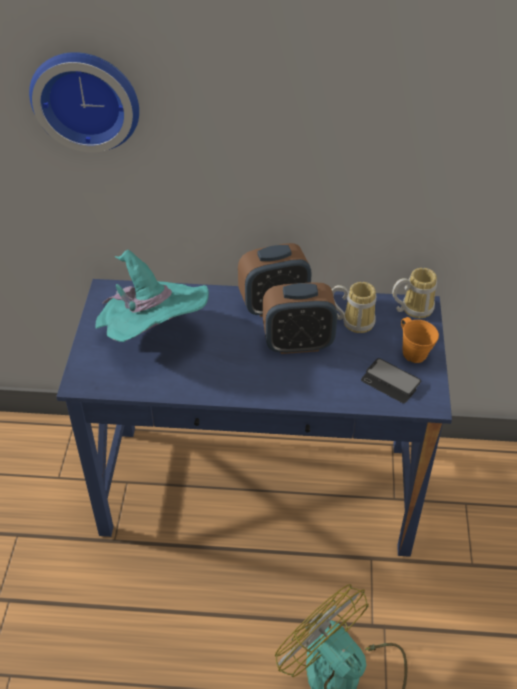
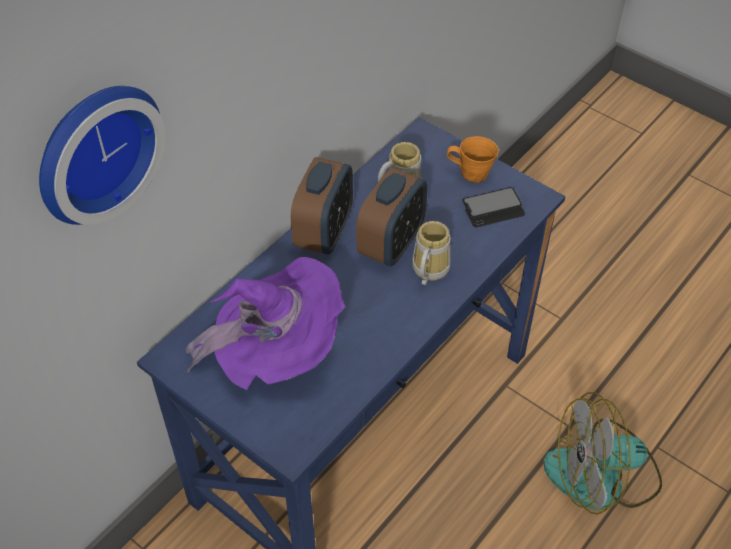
camera: 55 degrees left, 5 degrees up
(152, 334) = (276, 351): turquoise hat -> purple hat
(412, 308) = (418, 142): mug -> mug (427, 271)

